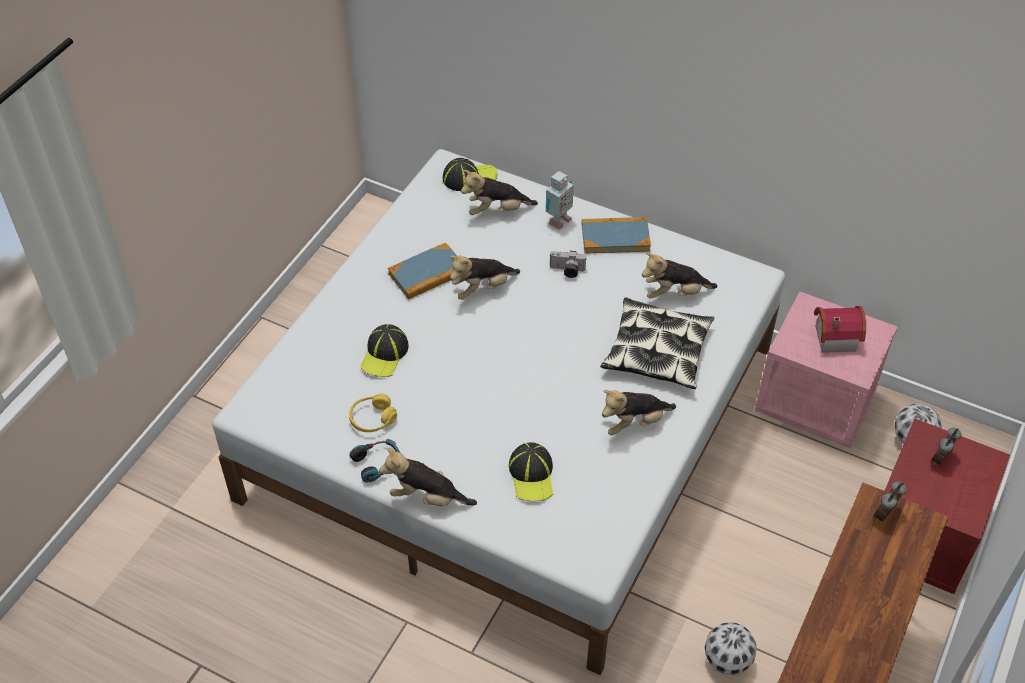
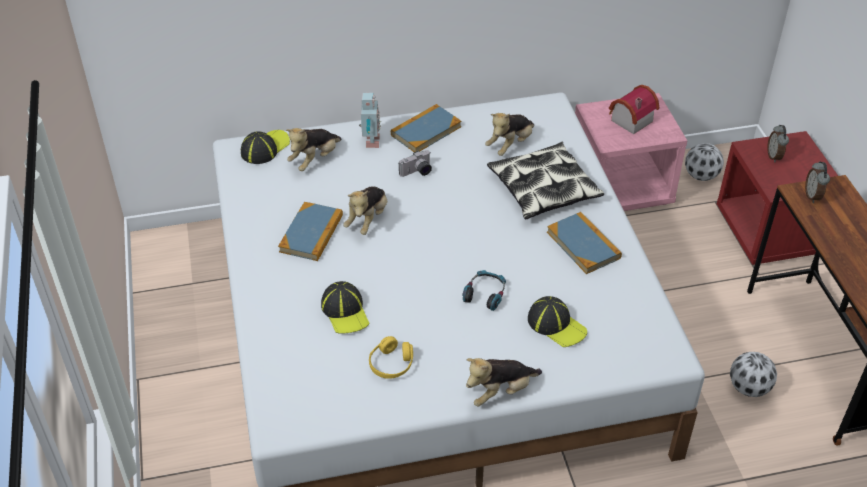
camera: 40 degrees left, 5 degrees down
(378, 463) = (433, 393): headphones -> headphones (485, 294)
(634, 423) = (583, 245): plush toy -> book

